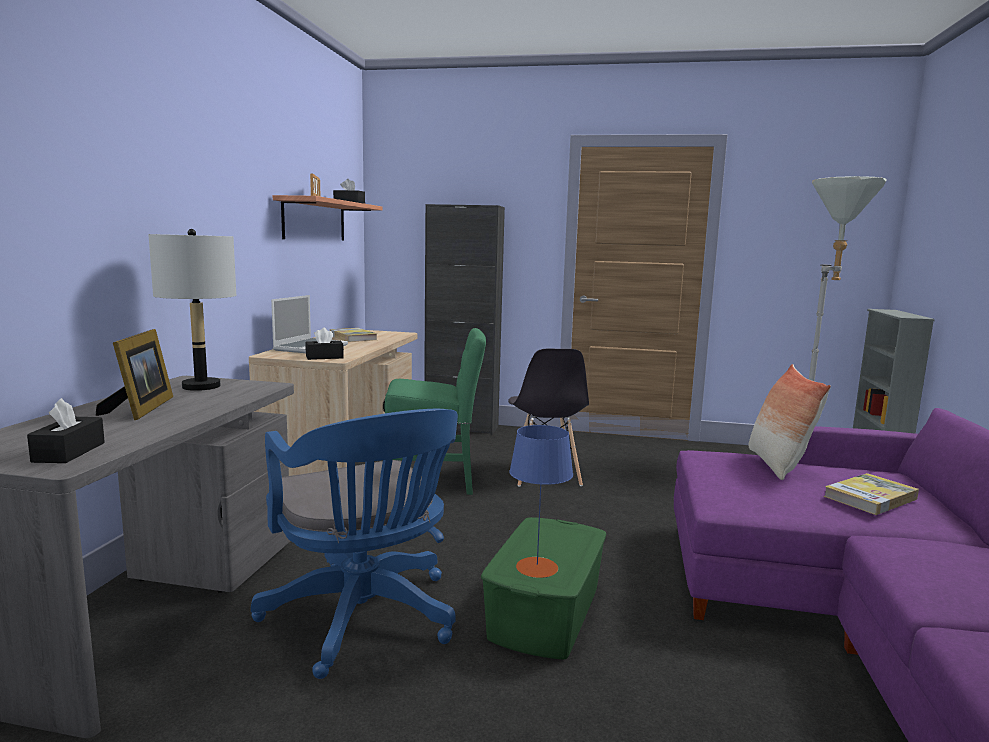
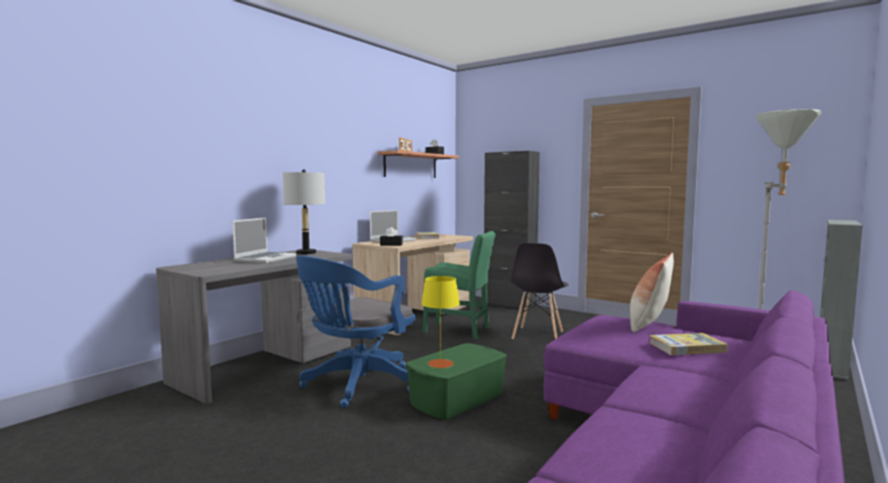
camera: 25 degrees right, 5 degrees down
(69, 452) = (214, 269): black tissue box -> none
(141, 409) = (265, 259): picture frame -> laptop
(365, 620) = (356, 385): blue office chair -> blue office chair turned 45 degrees clockwise
(537, 567) = (440, 363): blue table lamp -> yellow table lamp

